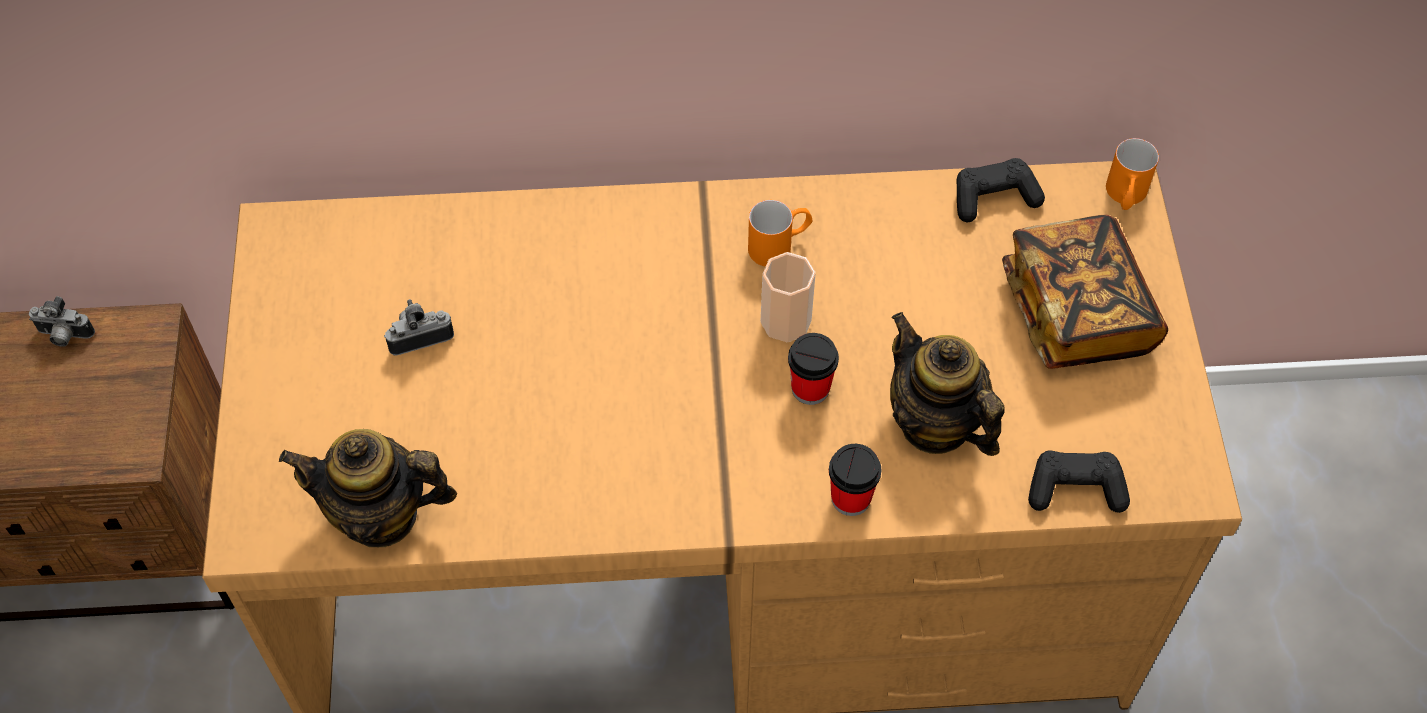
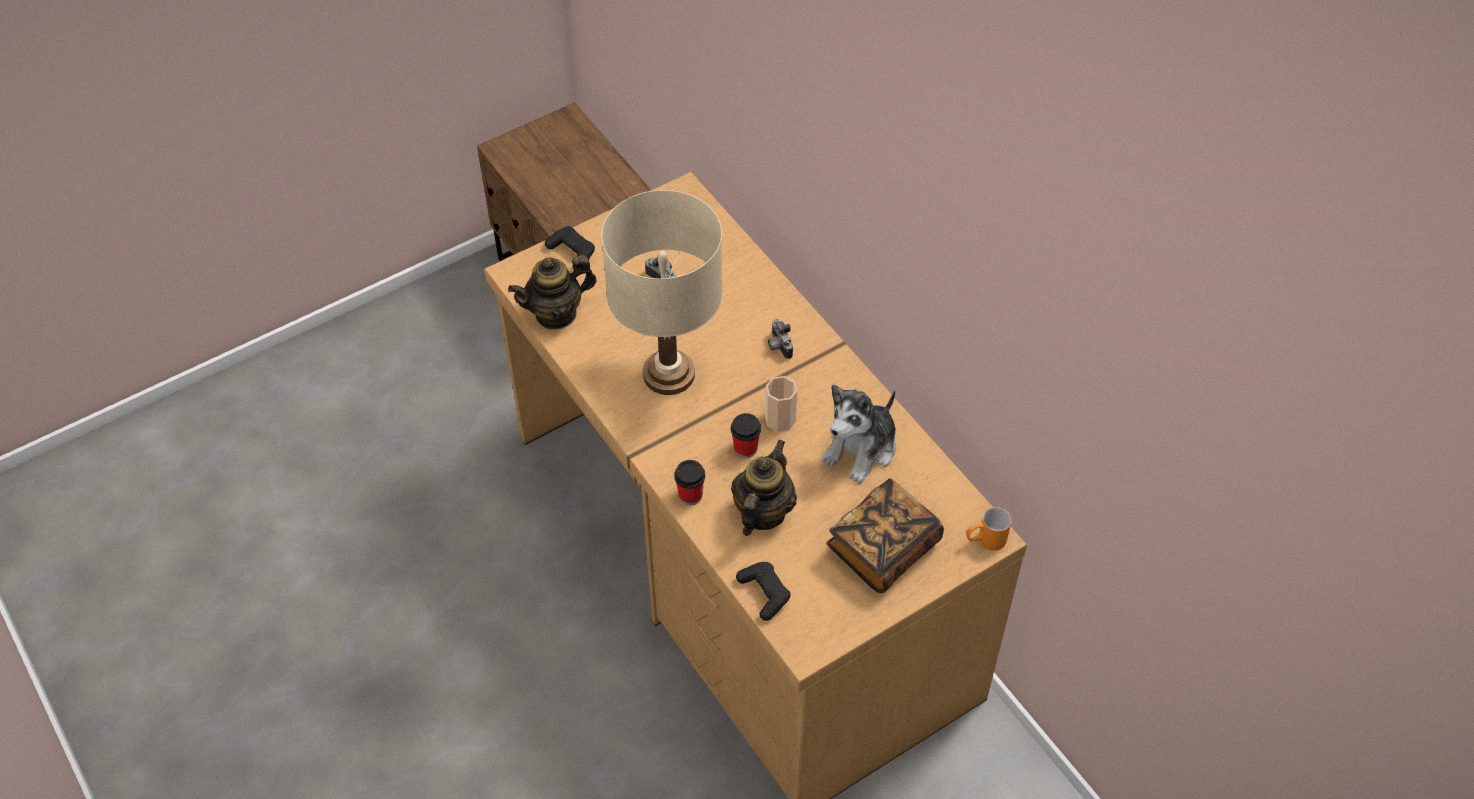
camera: 60 degrees right, 5 degrees down
(64, 336) = (613, 172): camera -> camera (778, 346)
(380, 515) = (556, 314): teapot -> teapot turned 90 degrees counterclockwise
(609, 419) = (668, 374): none -> beige table lamp
(779, 245) = (827, 395): orange mug -> none
(898, 253) = (861, 449): none -> plush toy
(994, 198) = (935, 477): black game controller -> black game controller (572, 253)

